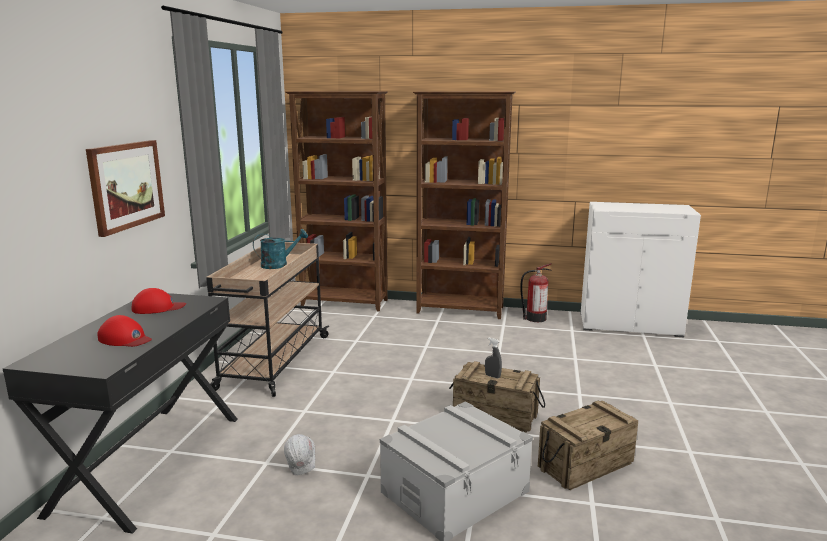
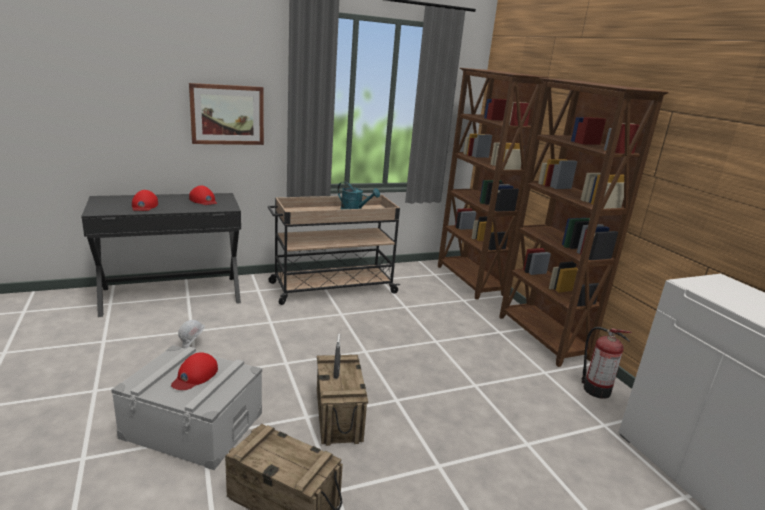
camera: 55 degrees right, 5 degrees up
(454, 434) = (195, 375): none -> red cap

